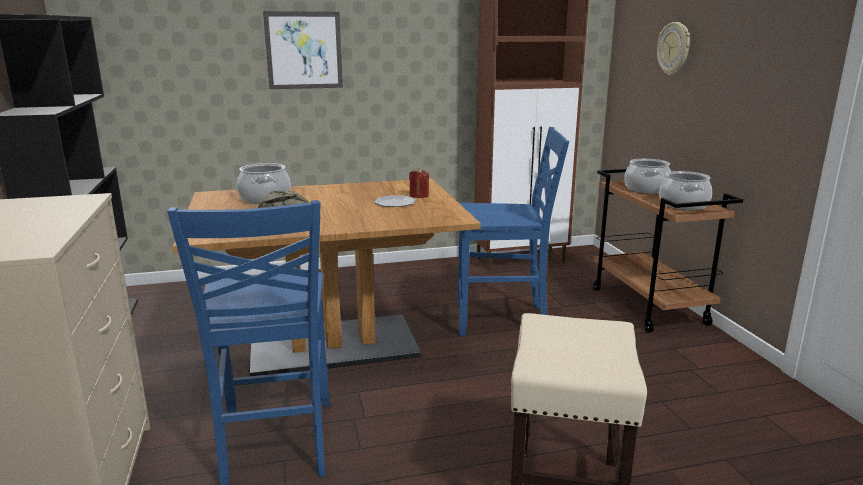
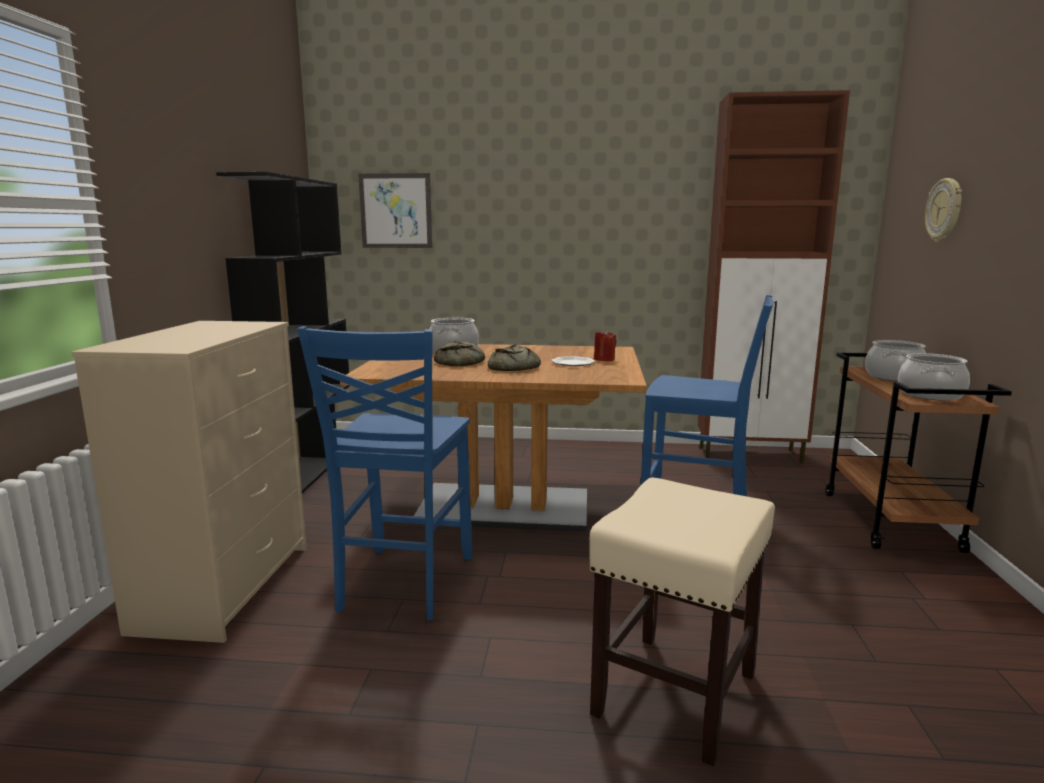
camera: 20 degrees right, 5 degrees down
(304, 50) = (527, 216): picture -> picture (395, 211)
(343, 214) = (512, 368): none -> bread

